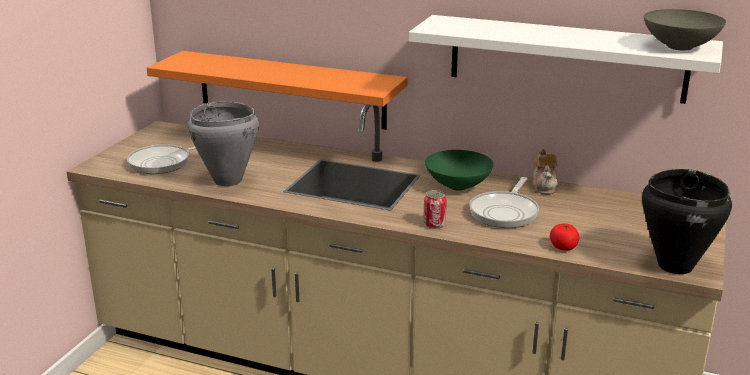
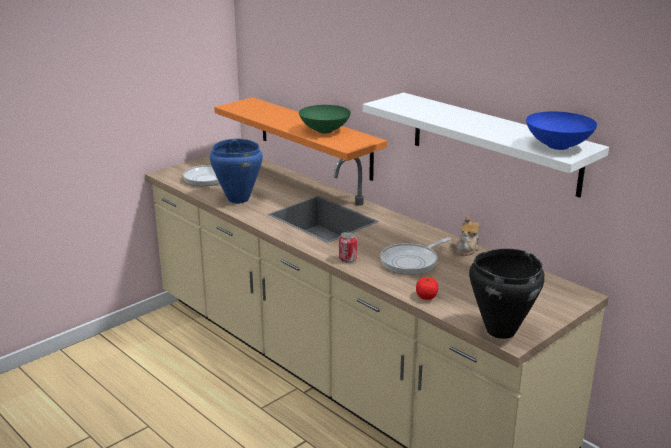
camera: 25 degrees right, 0 degrees up
(227, 181) = (238, 199): grey cooking pot -> blue cooking pot
(458, 186) = (398, 235): green bowl -> green bowl (324, 131)
(681, 47) = (559, 146): grey bowl -> blue bowl

